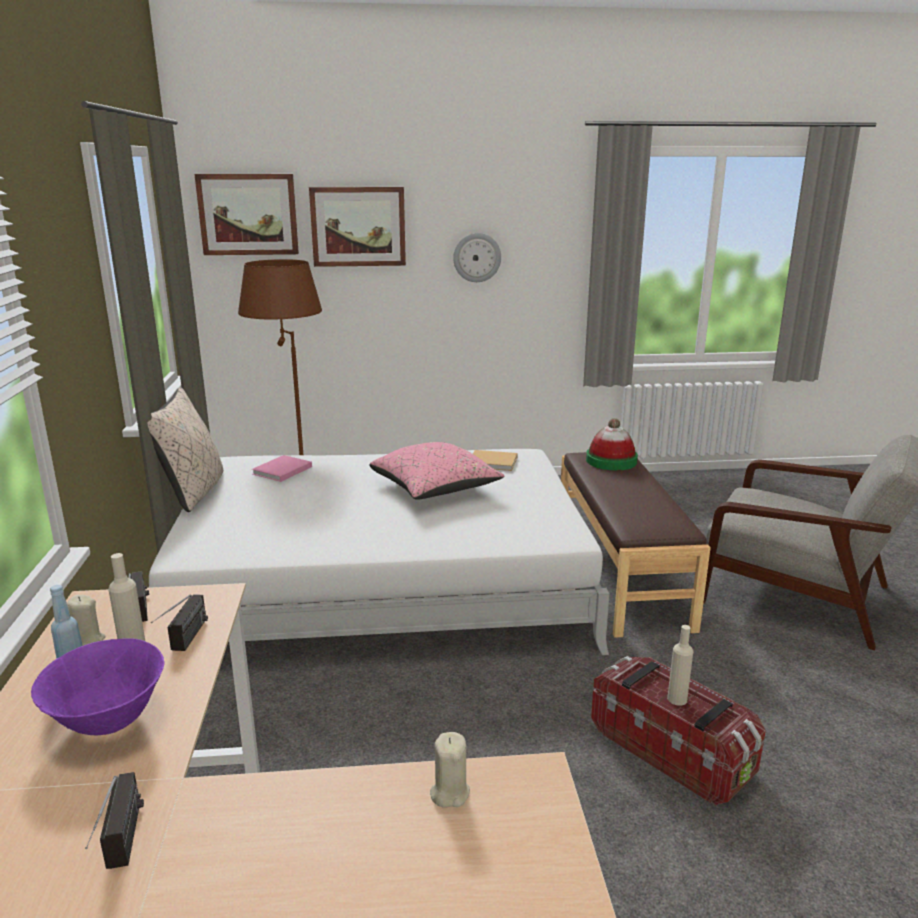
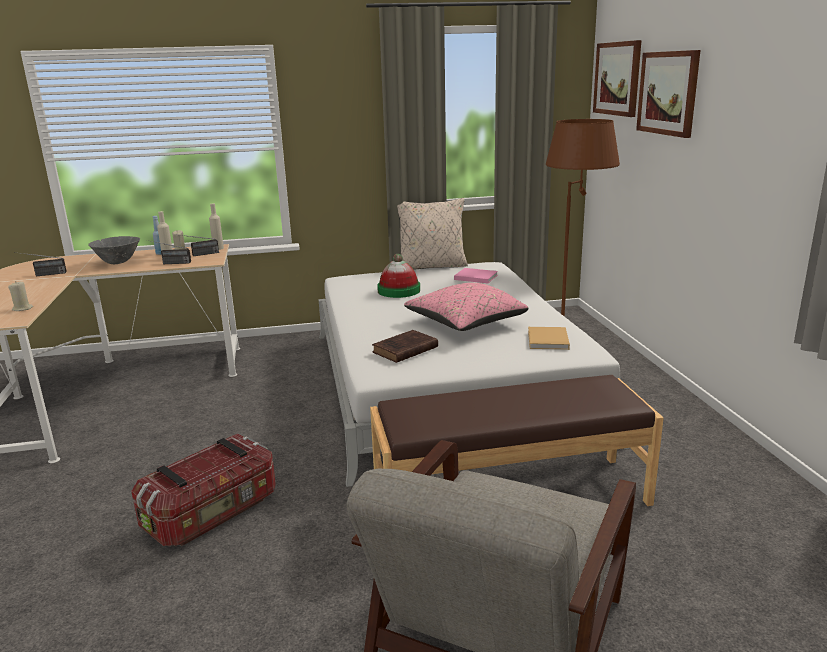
camera: 85 degrees right, 0 degrees up
(108, 722) = (118, 263): purple bowl -> grey bowl
(477, 257) = (742, 137): wall clock -> none
(505, 521) = (404, 350): none -> brown book
(611, 461) = (599, 397): hat -> hat (399, 290)
(677, 699) = (201, 465): beige bottle -> beige bottle (218, 248)

